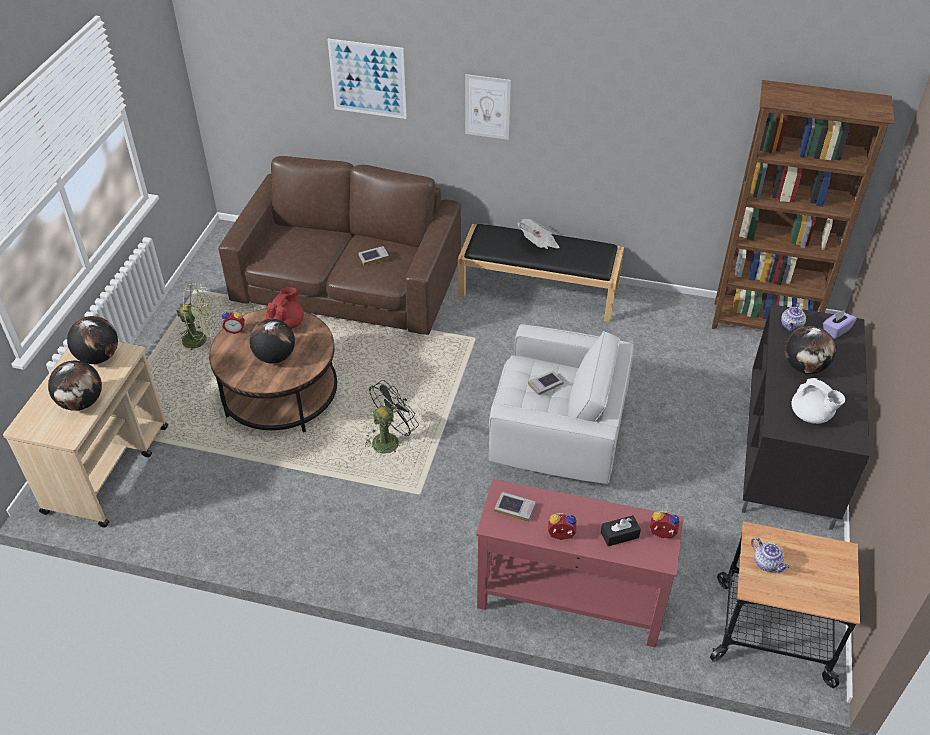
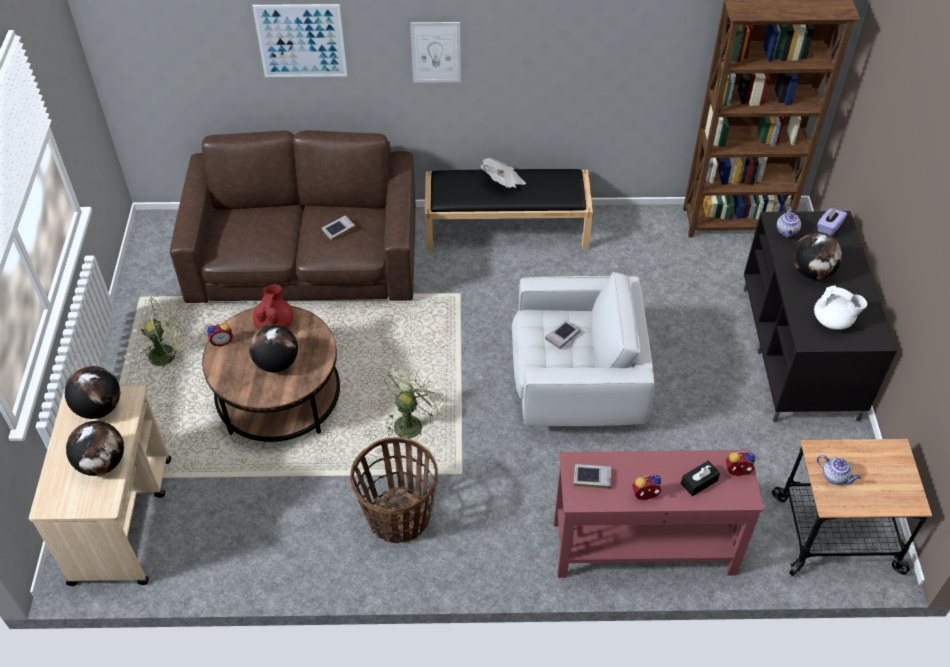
camera: 15 degrees left, 5 degrees up
(348, 520) = (398, 517): none -> basket
(389, 439) = (410, 422): black fan -> green fan

